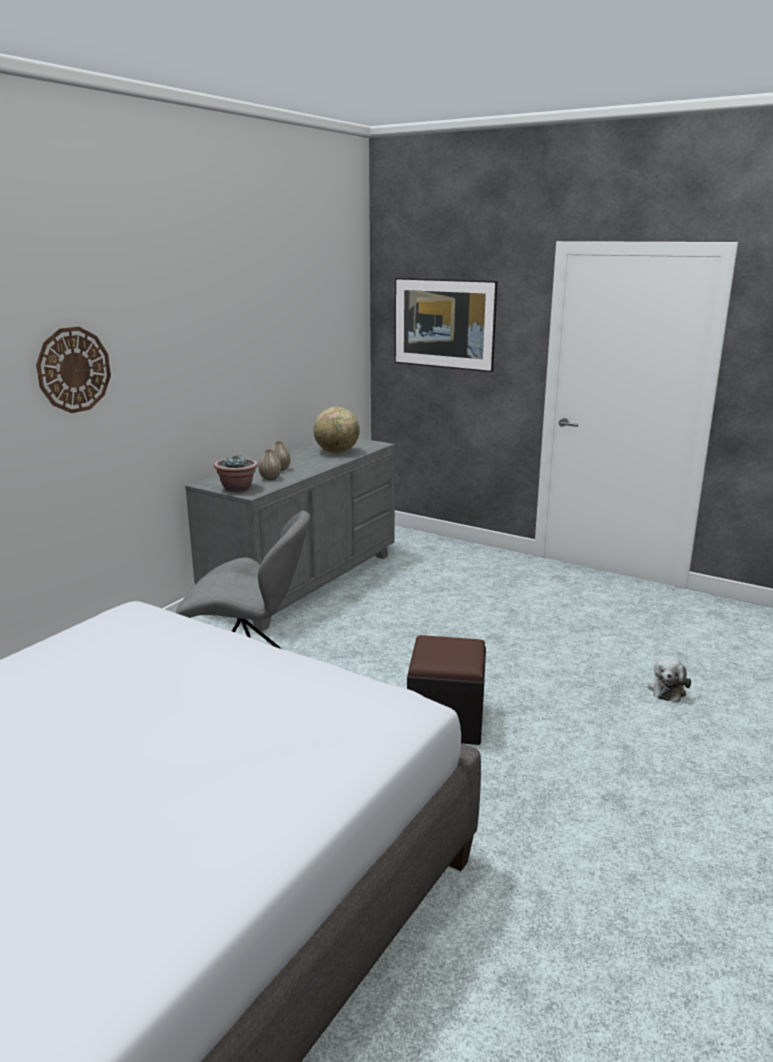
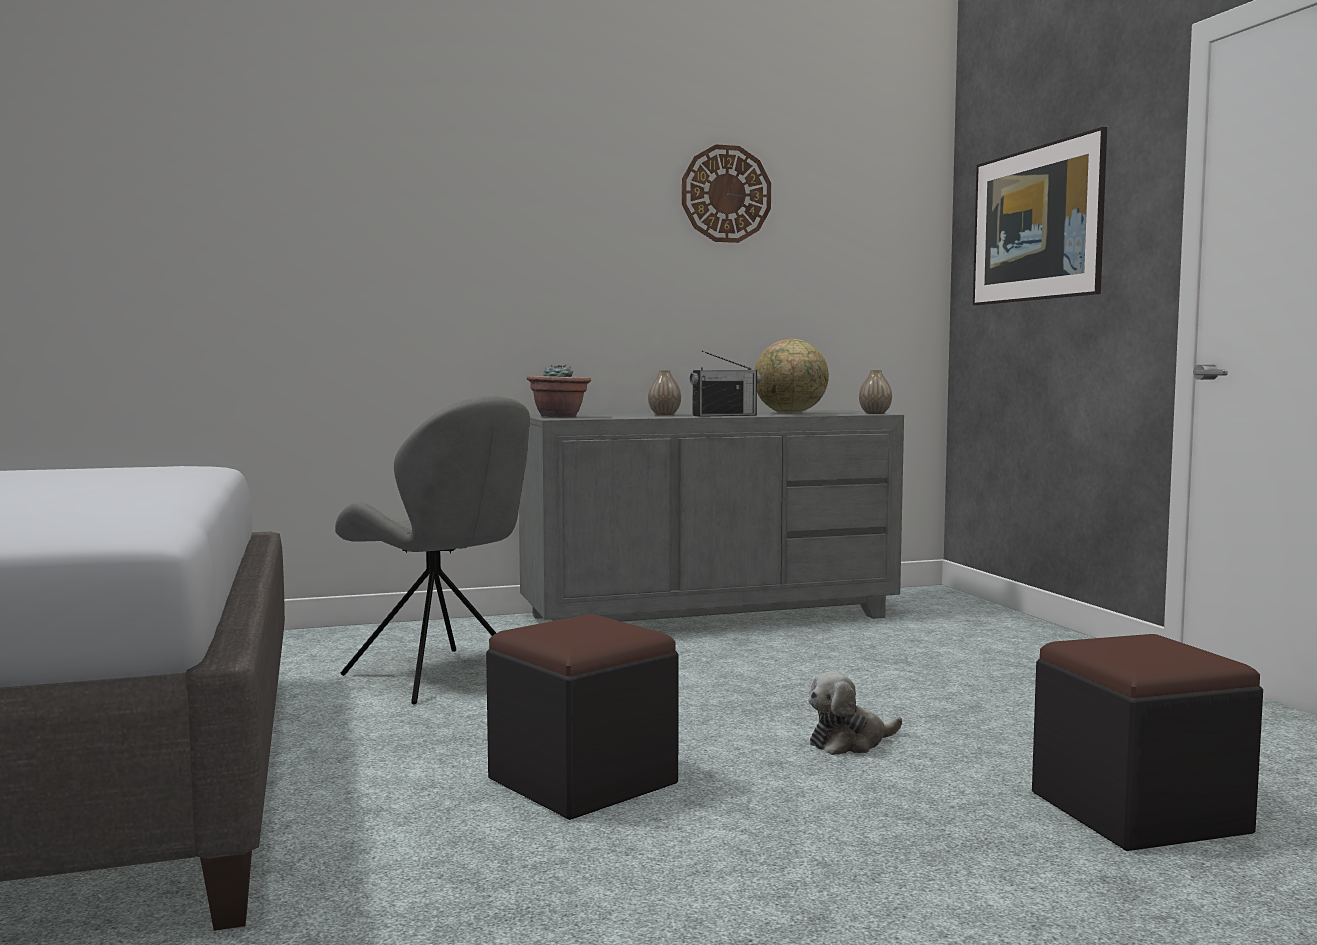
camera: 40 degrees right, 15 degrees down
(73, 370) = (359, 224): wall clock -> wall clock (726, 194)
(270, 478) = (625, 416): vase -> vase (875, 413)
(320, 466) = (724, 415): none -> radio
(636, 650) = (1138, 812): none -> black ottoman
(667, 689) = (1096, 881): plush toy -> plush toy (850, 742)

